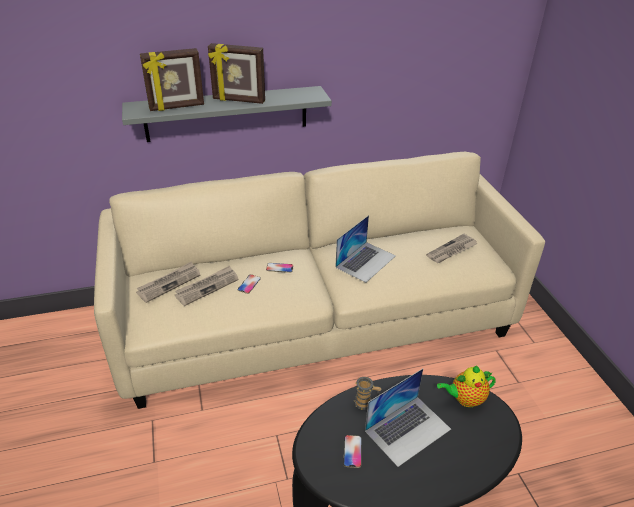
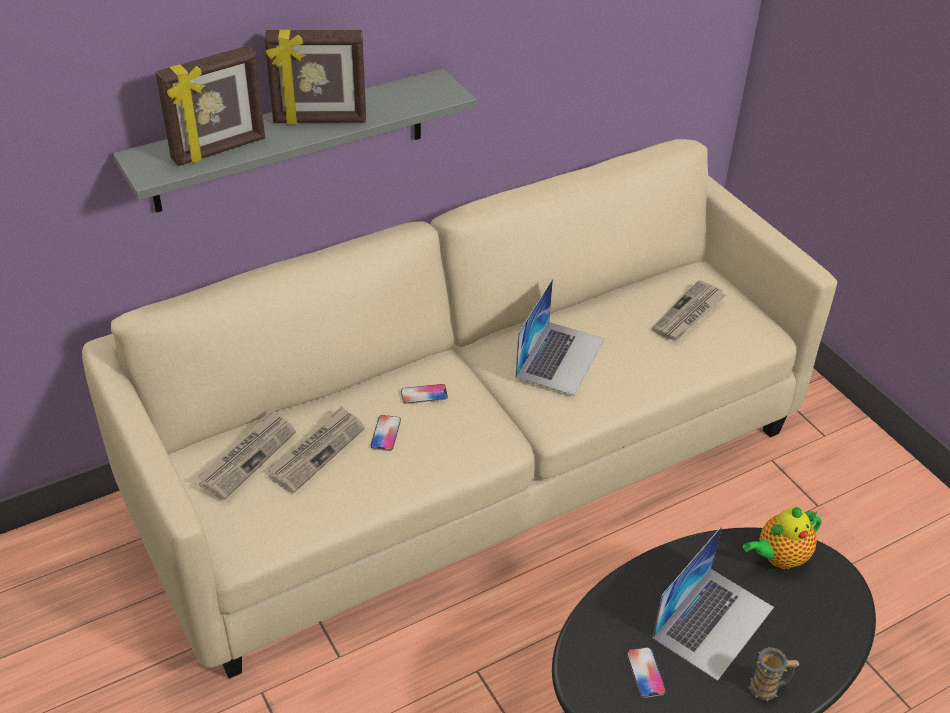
camera: 15 degrees left, 5 degrees up
(366, 403) = (639, 595): mug -> mug (768, 688)

